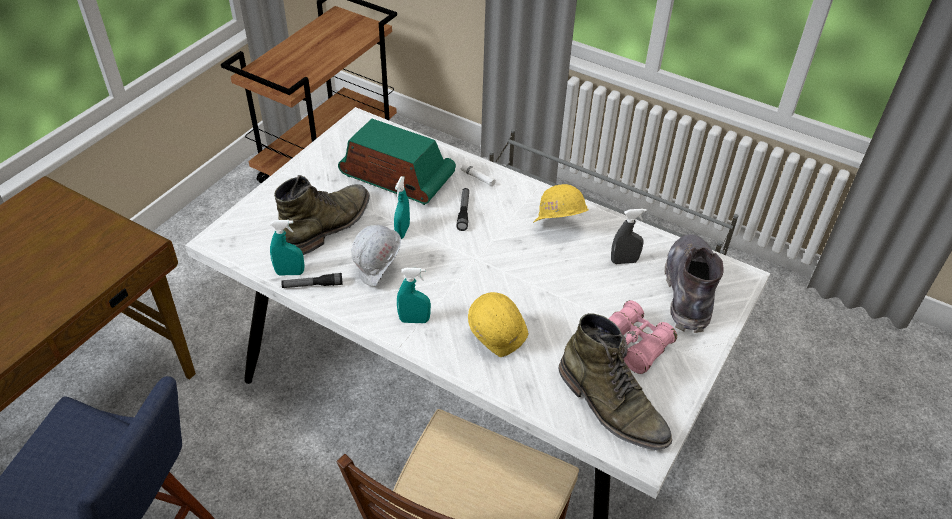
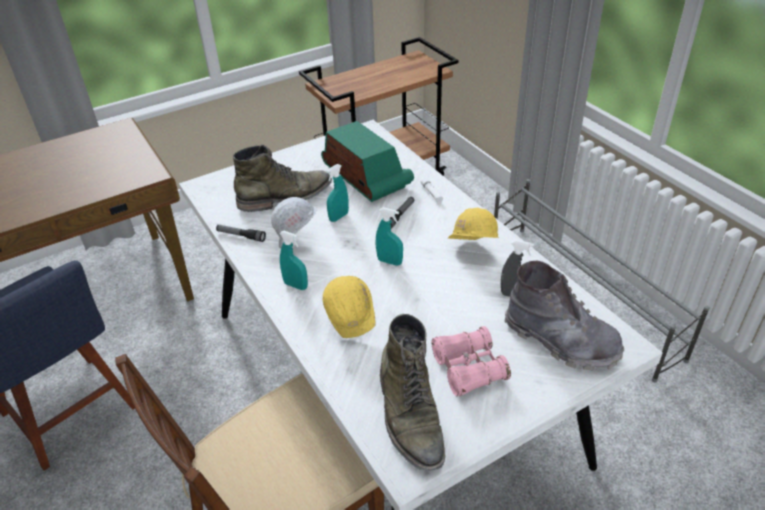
camera: 30 degrees right, 5 degrees down
(290, 273) = (232, 222): turquoise spray bottle -> turquoise spray bottle (389, 261)
(688, 291) = (560, 341): grey boot -> grey boot turned 90 degrees clockwise

